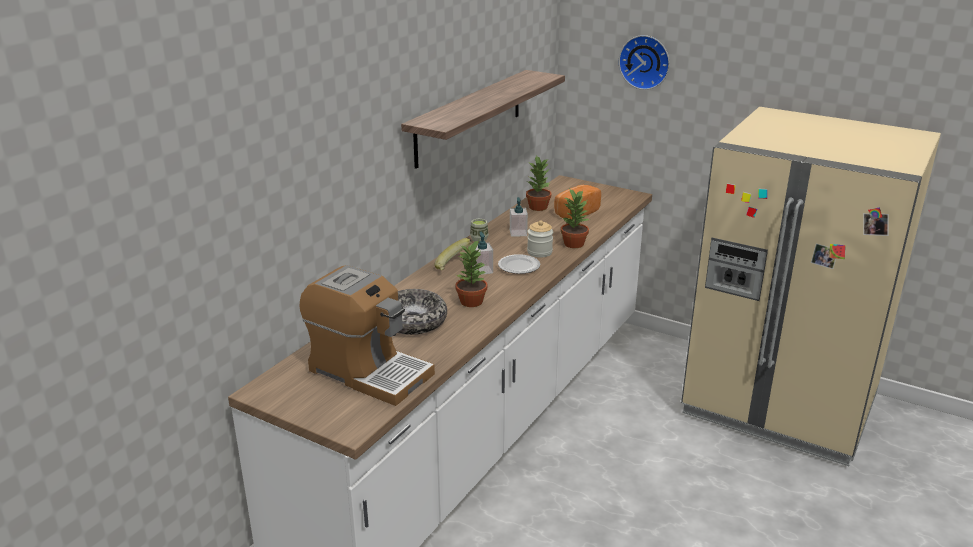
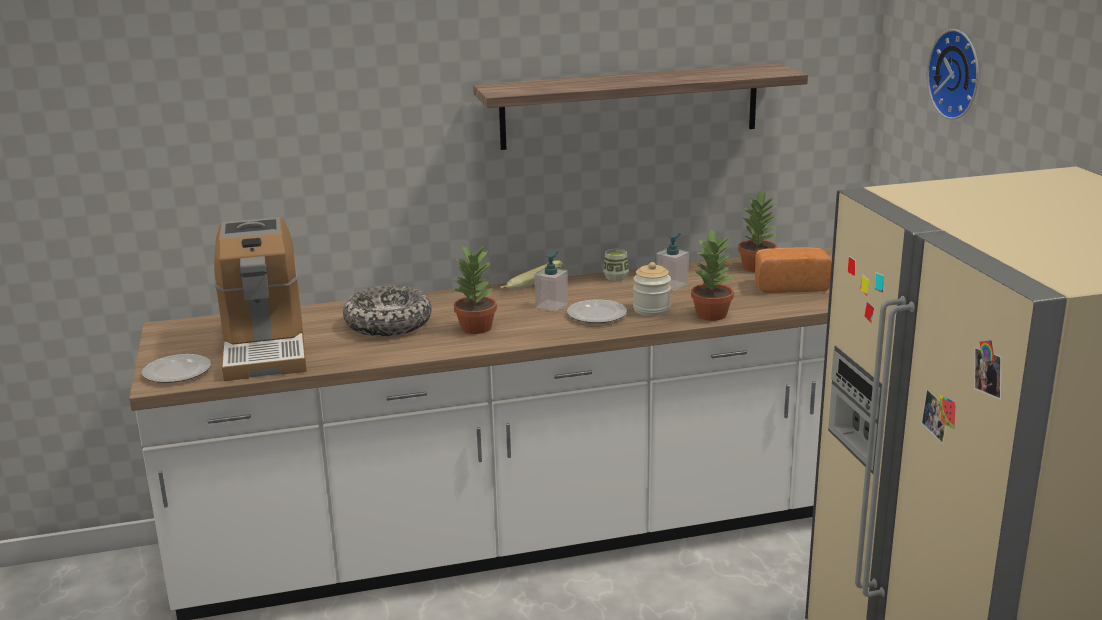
camera: 45 degrees right, 5 degrees down
(347, 416) = (177, 372): none -> plate

